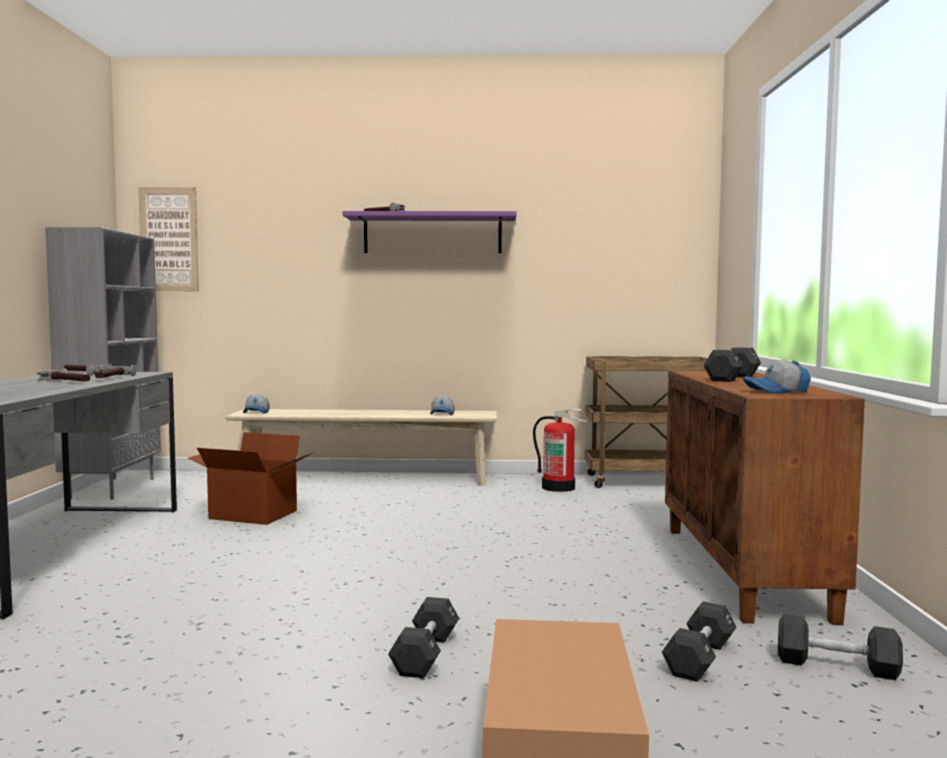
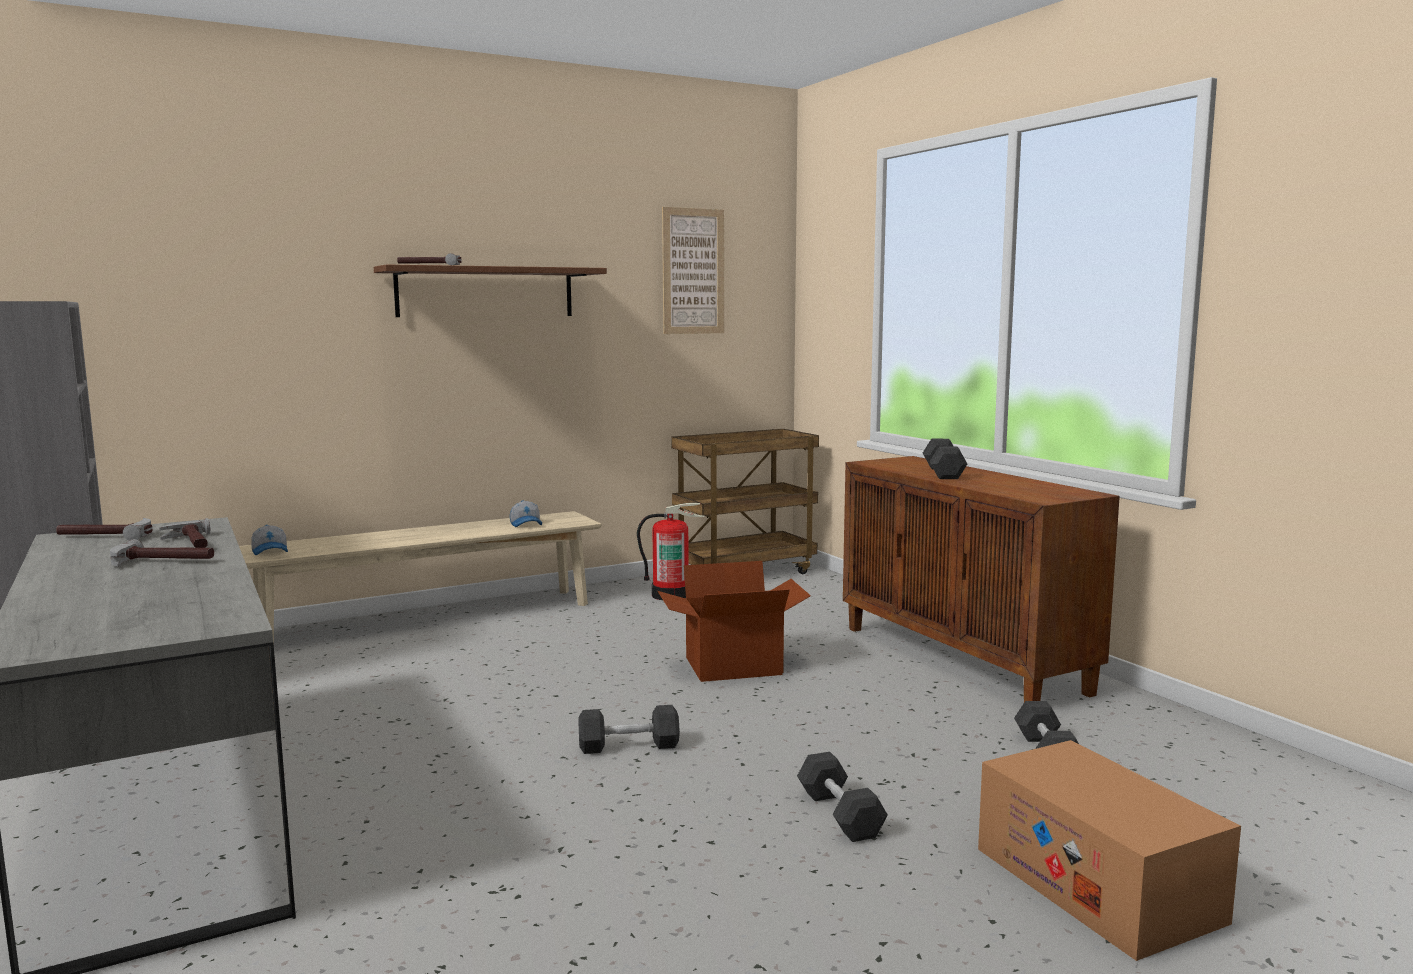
camera: 30 degrees left, 5 degrees up
(169, 239) = (80, 299): picture -> picture (693, 271)
(252, 515) = (369, 698): cardboard box -> cardboard box (733, 667)
(432, 234) = (485, 292): purple shelf -> brown shelf
(777, 392) = (1039, 493): cap -> none
(836, 666) = (1138, 733): black dumbbell -> black dumbbell (629, 746)

